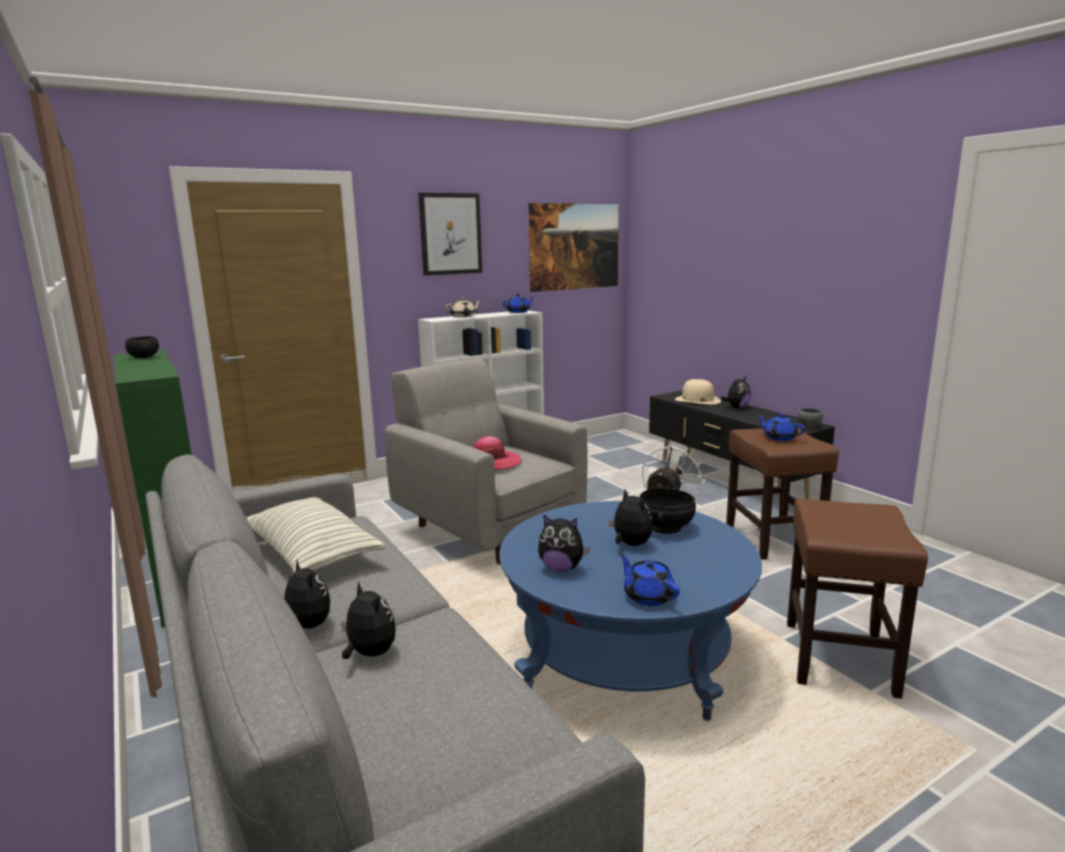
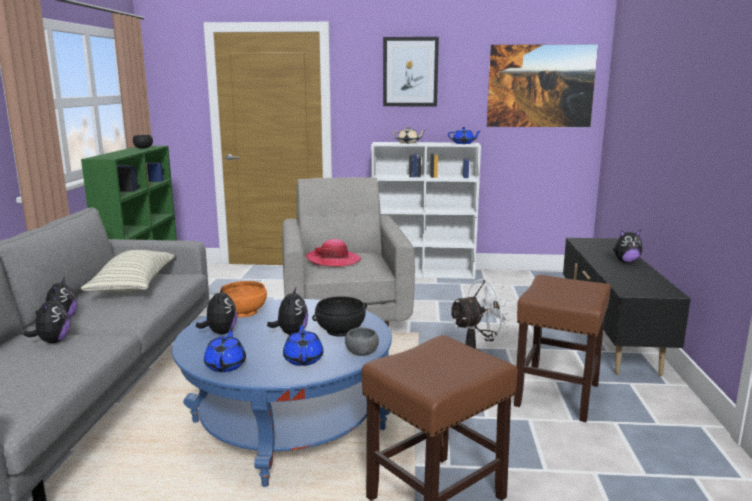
camera: 35 degrees right, 0 degrees up
(534, 539) = (244, 312): none -> orange bowl
(561, 568) = (220, 333): plush toy -> plush toy turned 150 degrees counterclockwise
(697, 400) = (602, 248): beige hat -> none
(779, 438) = (564, 289): blue teapot -> blue teapot (303, 359)
(809, 425) = (661, 291): grey bowl -> grey bowl (361, 353)

